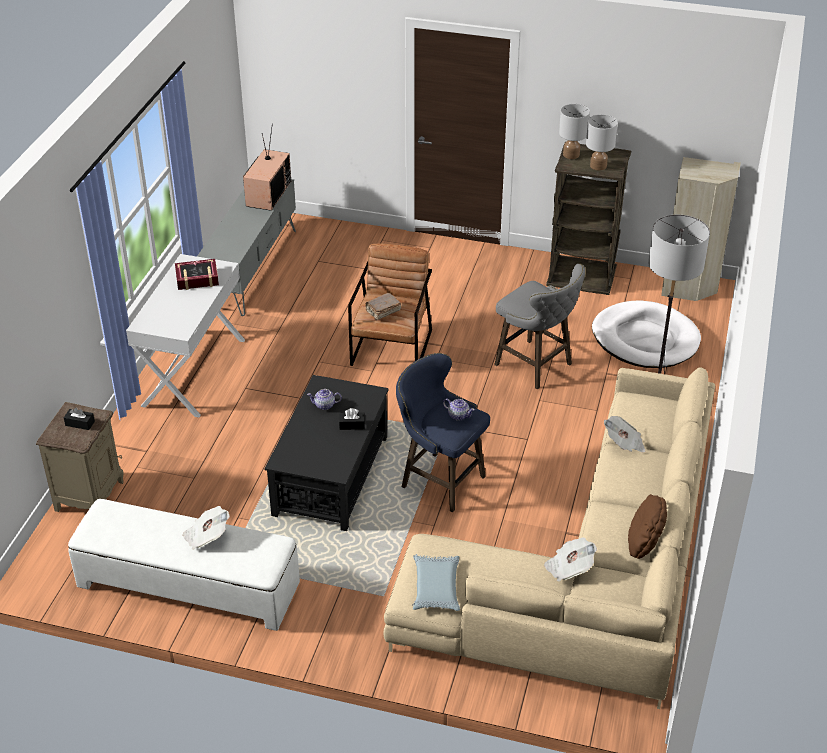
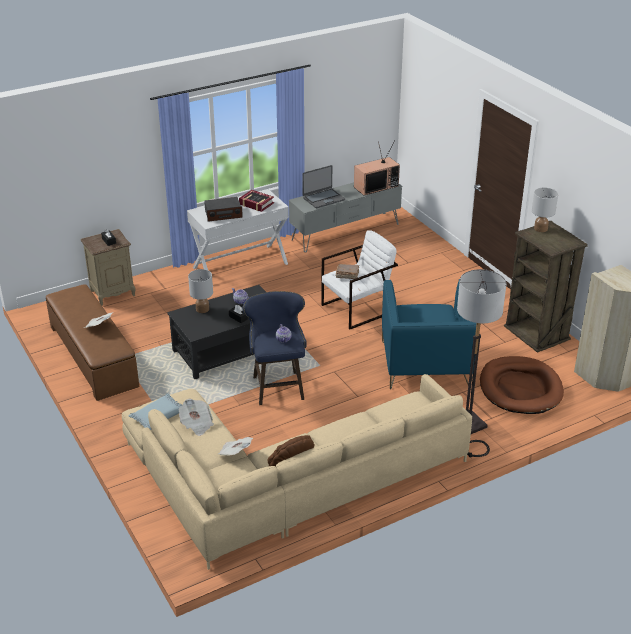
camera: 45 degrees right, 5 degrees down
(179, 311) = (223, 214): none -> radio
(187, 584) = (92, 355): white bench -> brown bench
(234, 236) = (323, 199): none -> laptop
(392, 347) = (358, 309): brown armchair -> white armchair
(536, 366) = (425, 363): grey stool -> blue armchair
(598, 166) = (547, 242): grey table lamp -> grey table lamp (202, 309)
(624, 444) = (369, 416): newspaper -> newspaper (196, 424)
(645, 339) = (520, 388): white dog bed -> brown dog bed

